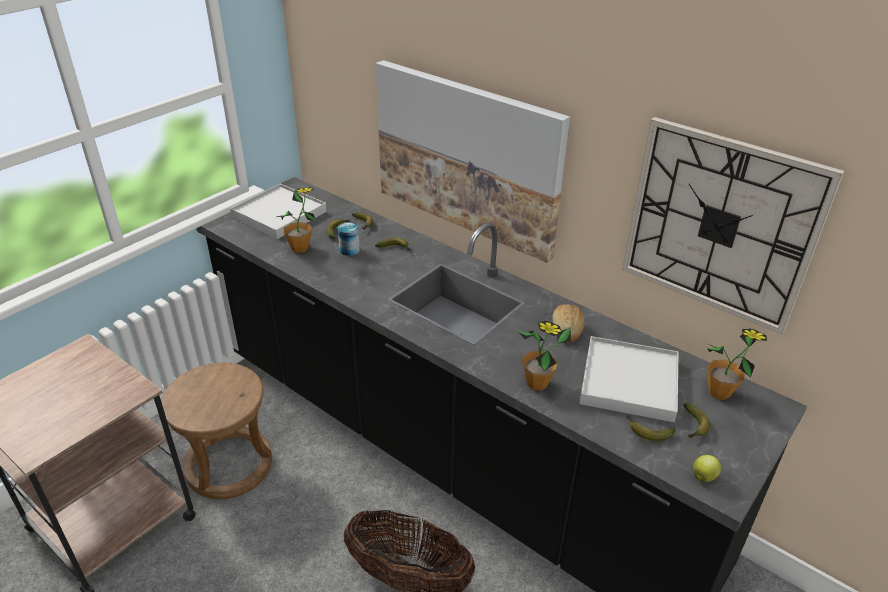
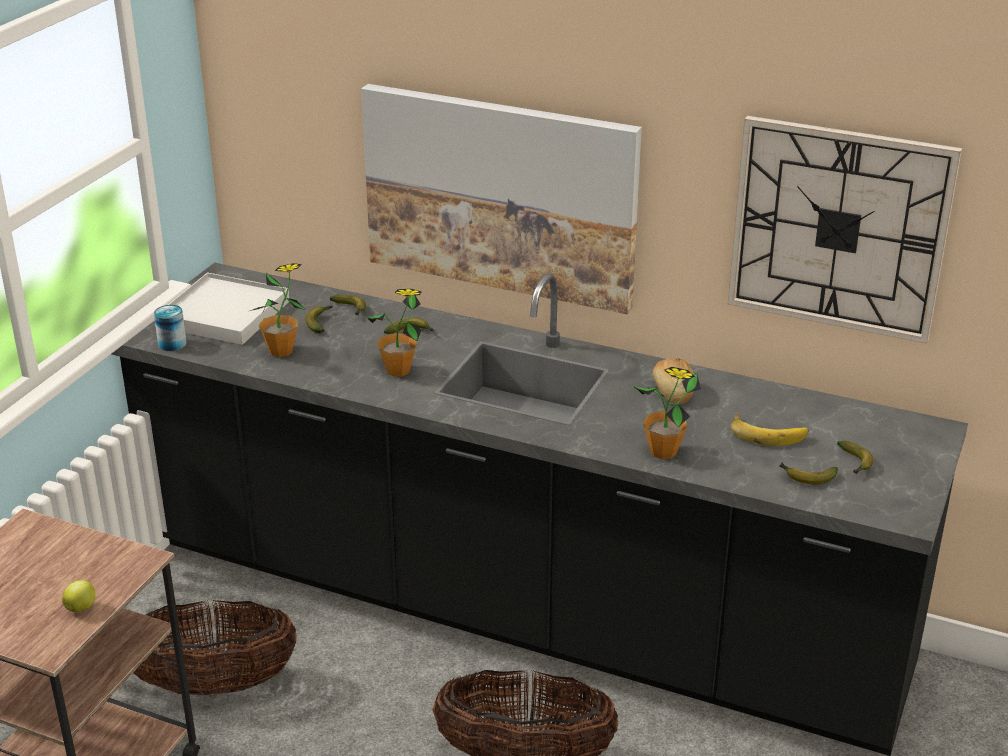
camera: 15 degrees left, 5 degrees down
(228, 466) = (214, 684): brown stool -> basket
(349, 250) = (350, 343): can -> can (172, 344)
(629, 382) = (768, 432): white tray -> banana
(703, 476) = (882, 508): apple -> apple (81, 607)
(719, 392) = (871, 426): potted plant -> potted plant (398, 370)

